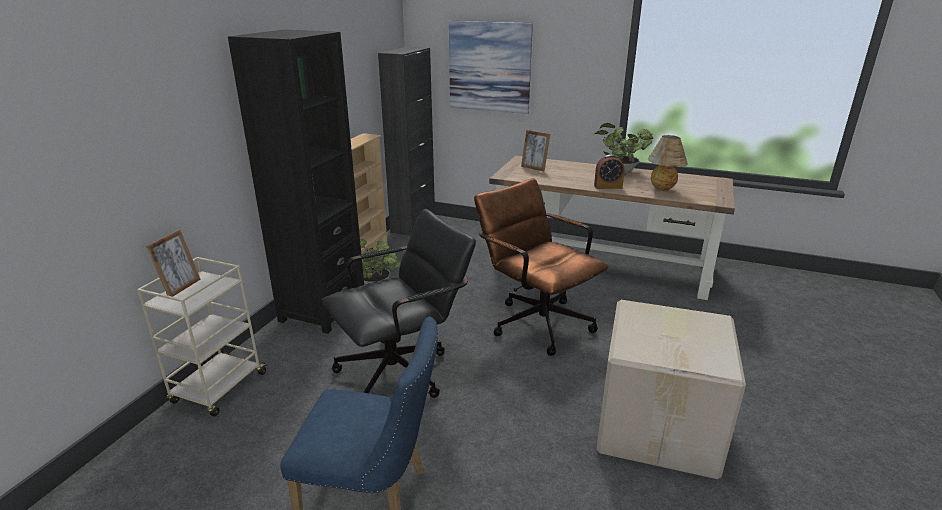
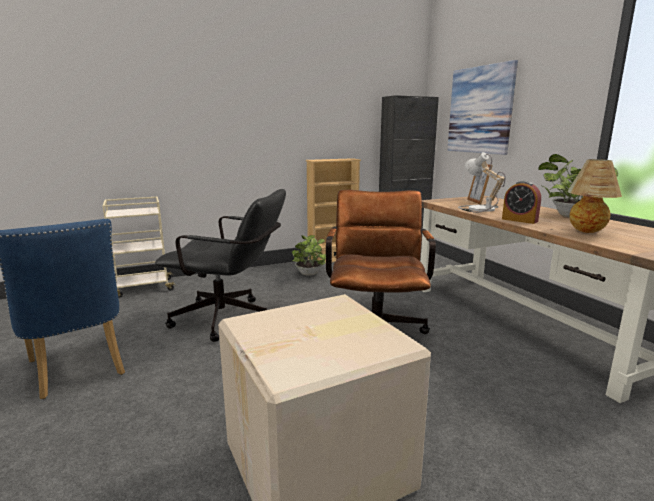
camera: 45 degrees right, 10 degrees down
(180, 287) = (133, 209): picture frame -> none
(322, 310) = (256, 274): black bookcase -> none
(556, 179) = (478, 209): none -> table lamp

